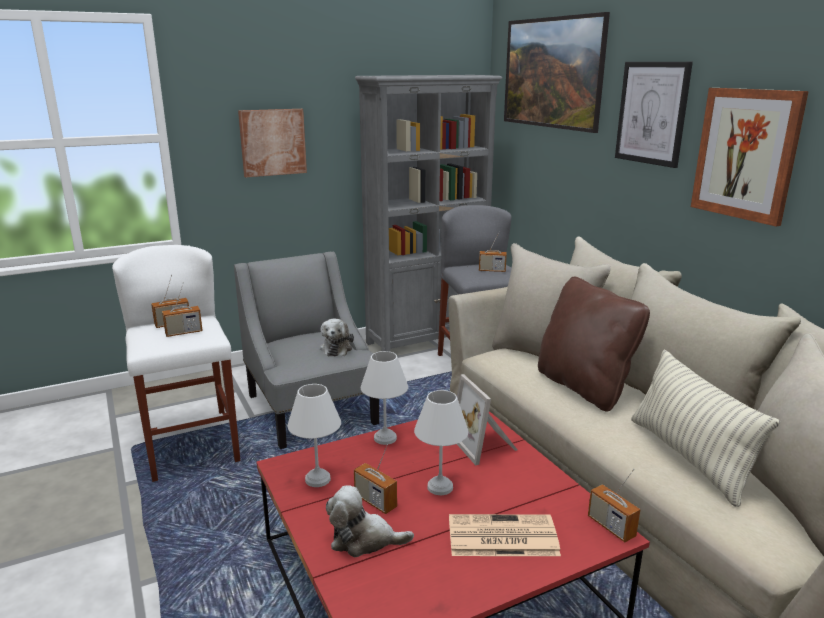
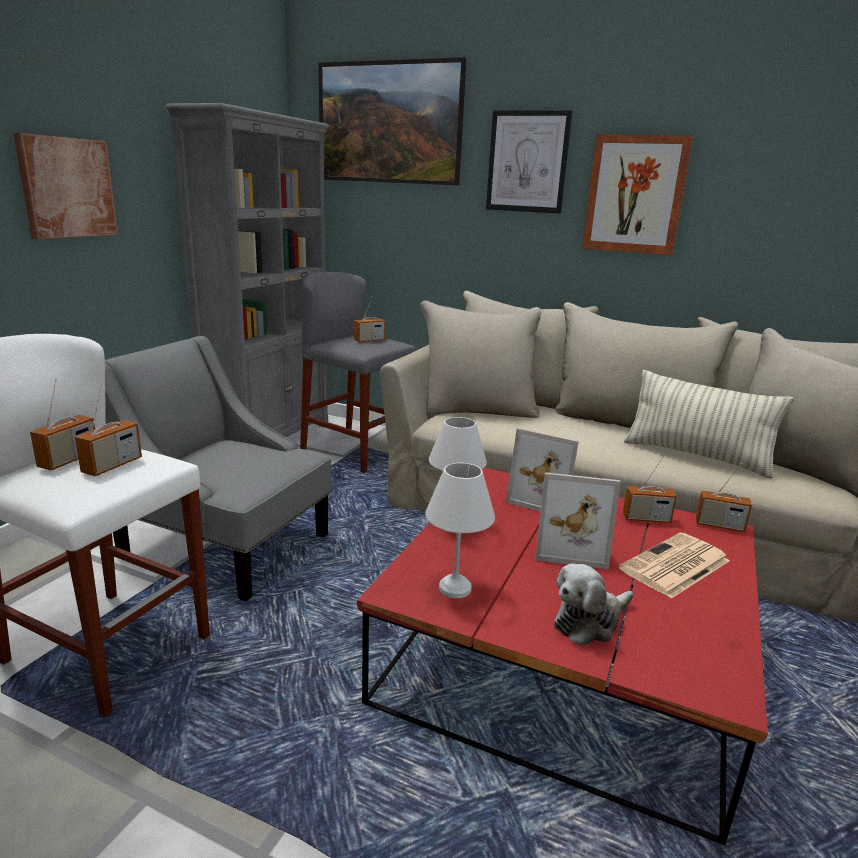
camera: 40 degrees left, 0 degrees up
(336, 348) = (269, 453): plush toy -> none
(375, 501) = (540, 583): radio -> radio (646, 519)
(441, 487) = (570, 546): white table lamp -> picture frame
(584, 387) = (554, 428): brown pillow -> none

